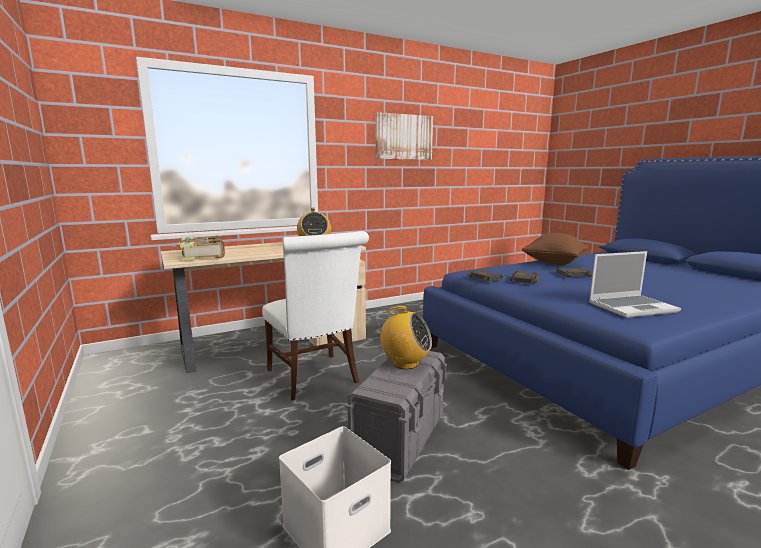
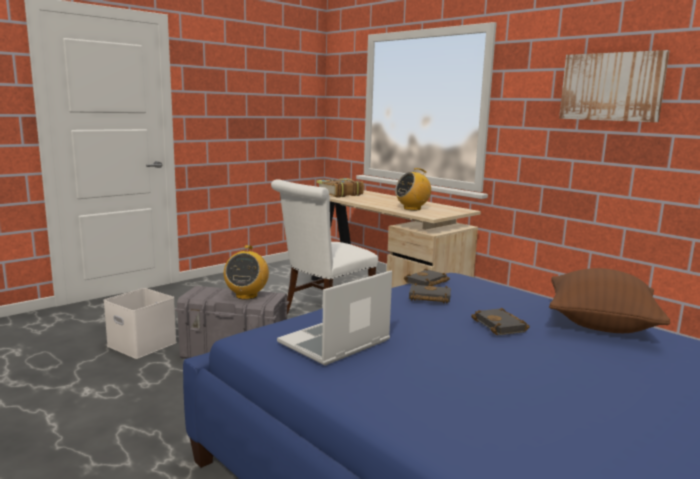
camera: 75 degrees right, 0 degrees up
(632, 307) = (334, 343): laptop -> laptop turned 75 degrees clockwise

